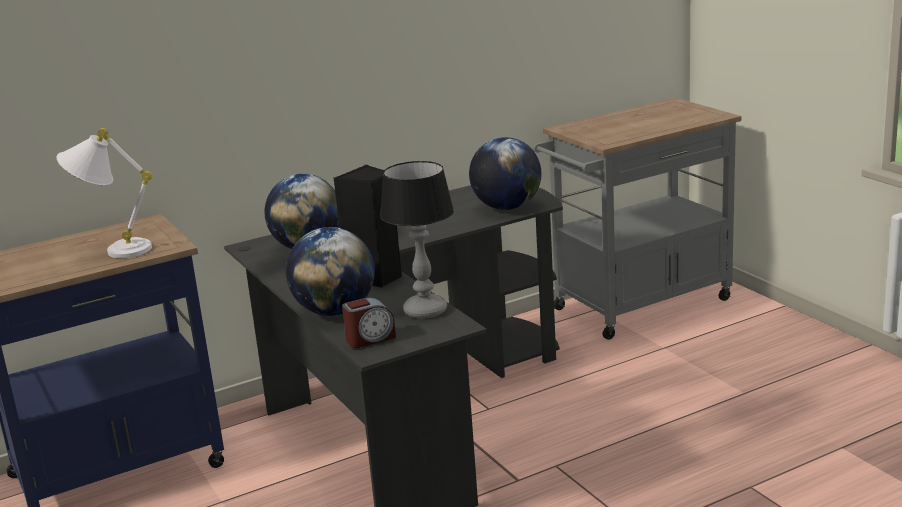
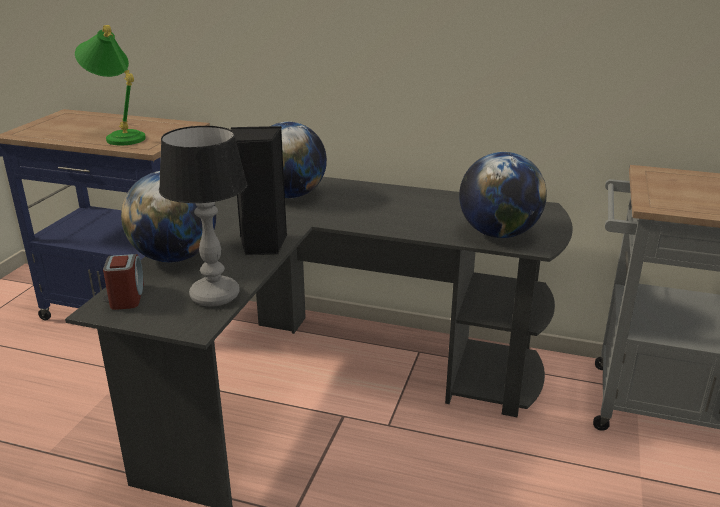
camera: 45 degrees right, 5 degrees up
(113, 251) = (119, 136): white table lamp -> green table lamp
(370, 339) = (127, 296): alarm clock -> alarm clock turned 120 degrees counterclockwise

